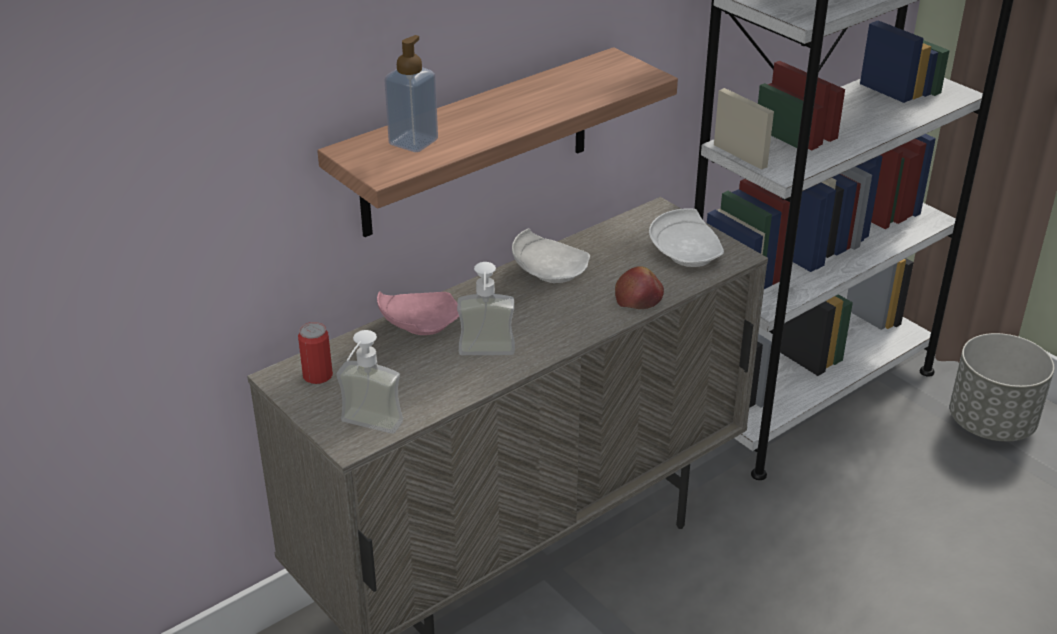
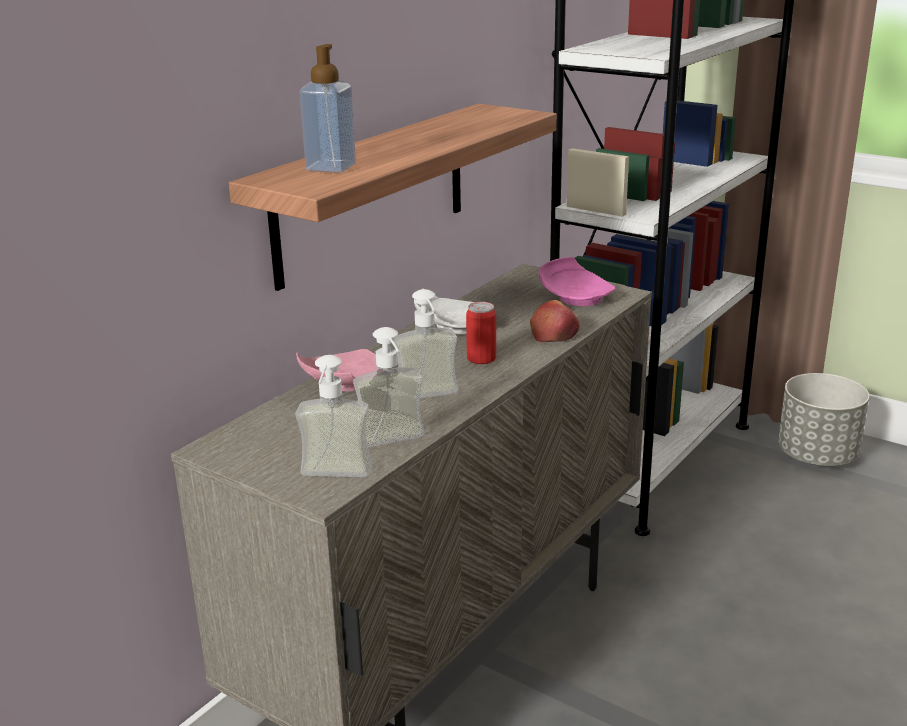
camera: 15 degrees left, 10 degrees down
(318, 375) = (254, 441): can -> can (481, 358)
(432, 402) = (394, 444): none -> soap dispenser
(687, 252) = (576, 297): white plate -> pink plate

